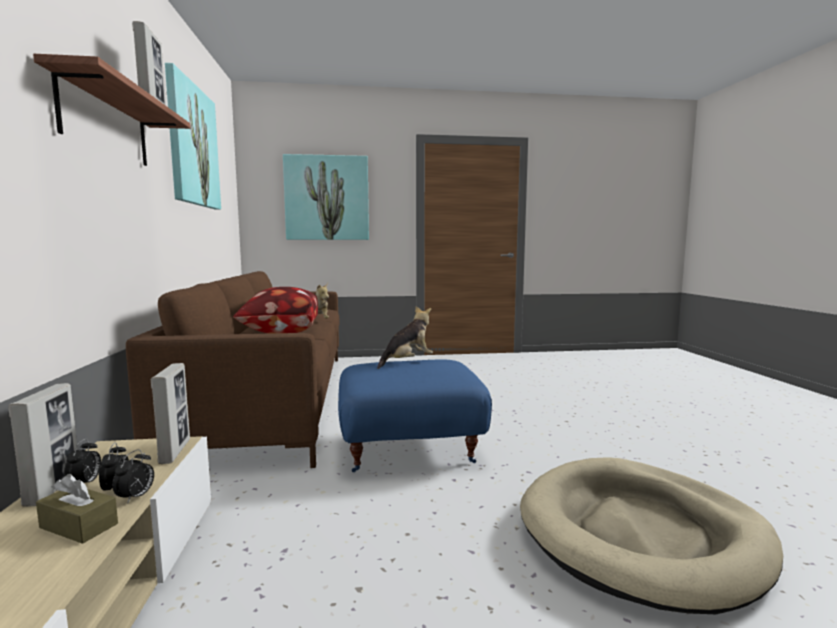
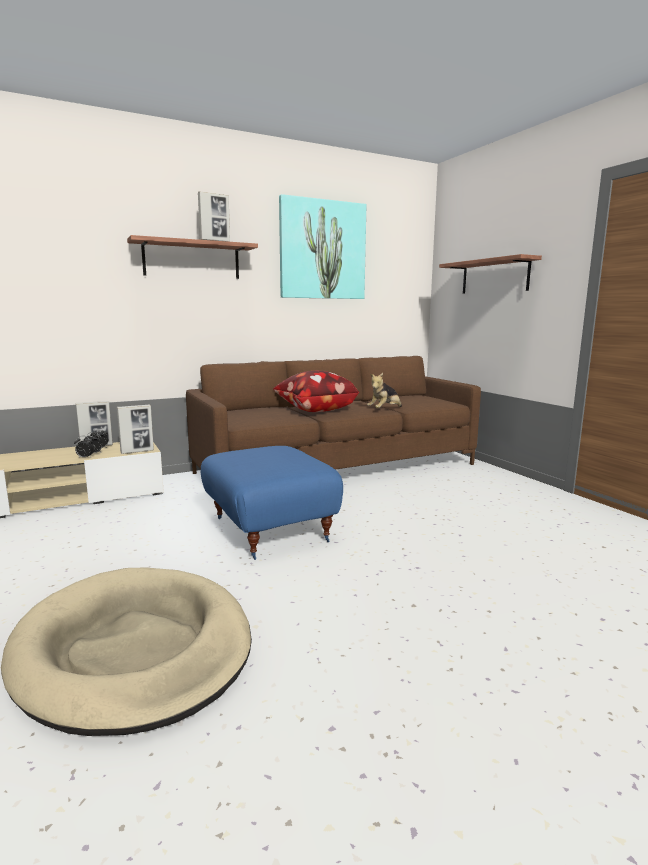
camera: 70 degrees right, 5 degrees up
(79, 526) = (61, 457): brown tissue box -> none
(327, 198) = (494, 276): picture -> shelf
(407, 362) = (289, 454): plush toy -> none

